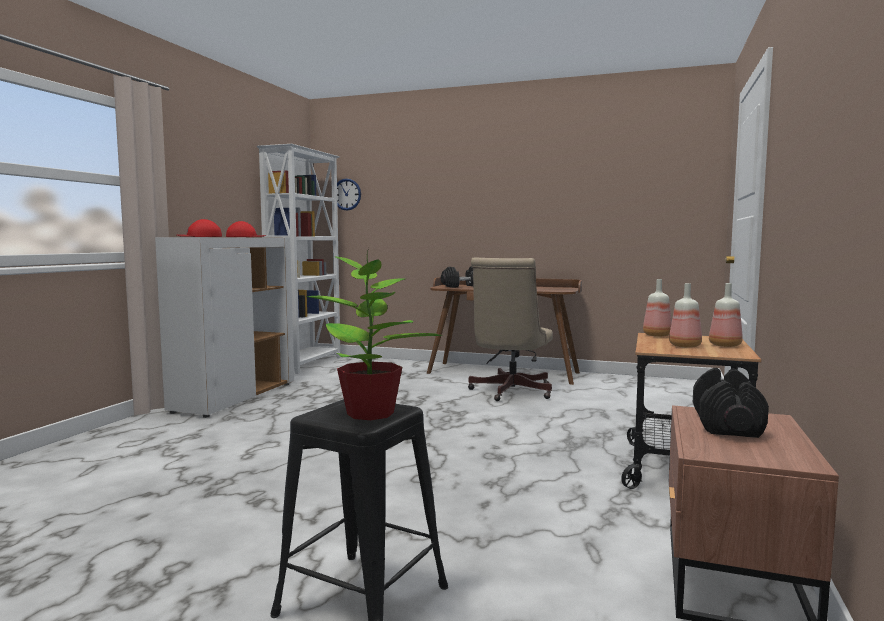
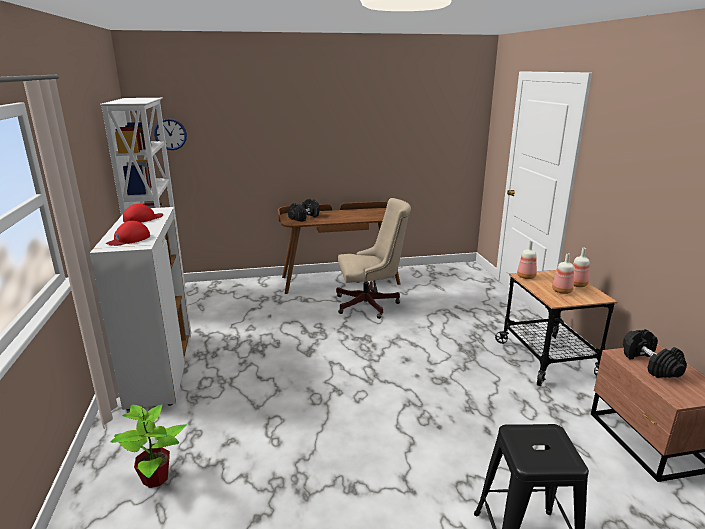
camera: 30 degrees left, 15 degrees up
(371, 413) = (551, 445): potted plant -> potted plant (156, 478)
(509, 392) = (371, 304): beige office chair -> beige office chair turned 90 degrees counterclockwise

